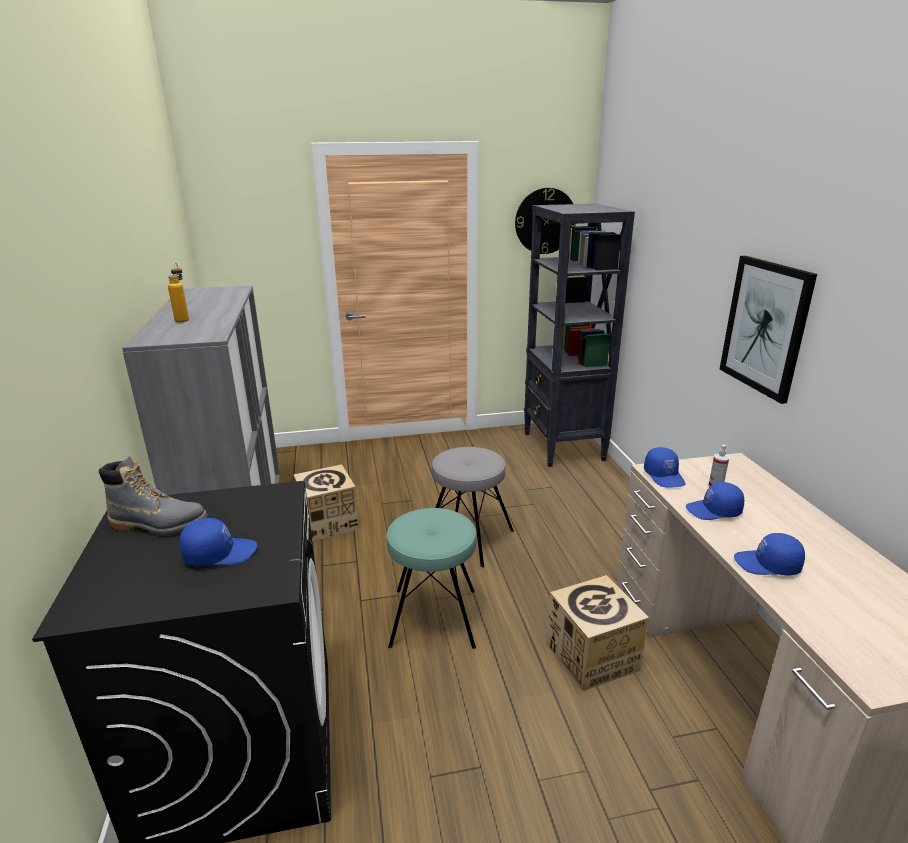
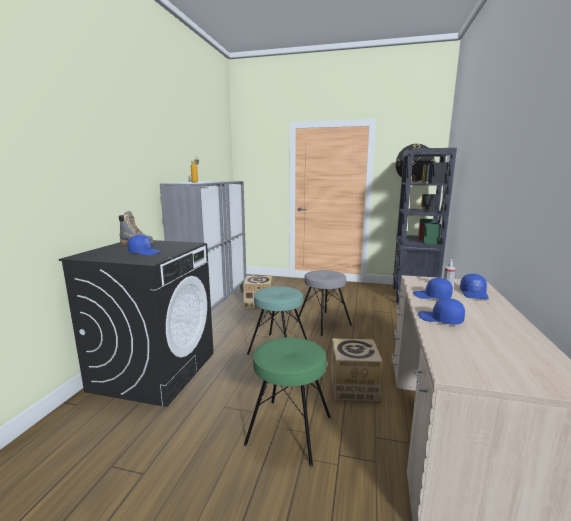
camera: 25 degrees right, 10 degrees down
(559, 777) = (289, 430): none -> green stool
(664, 476) = (417, 281): blue cap -> blue cap (474, 294)
(765, 327) = (502, 193): picture -> none

